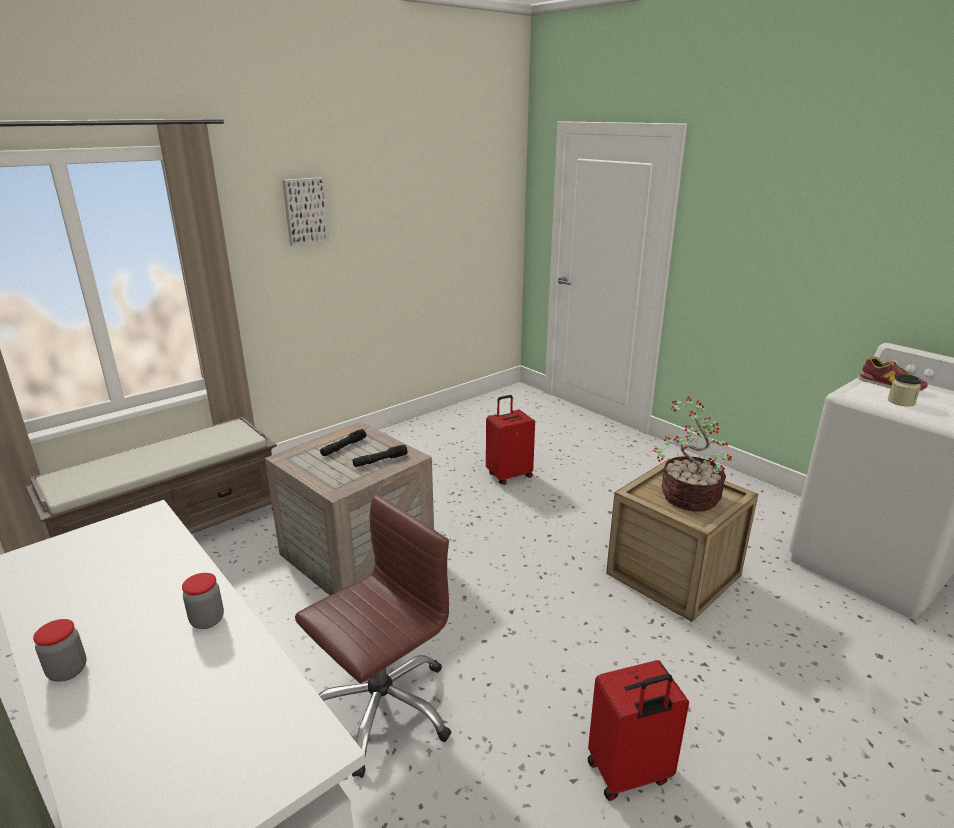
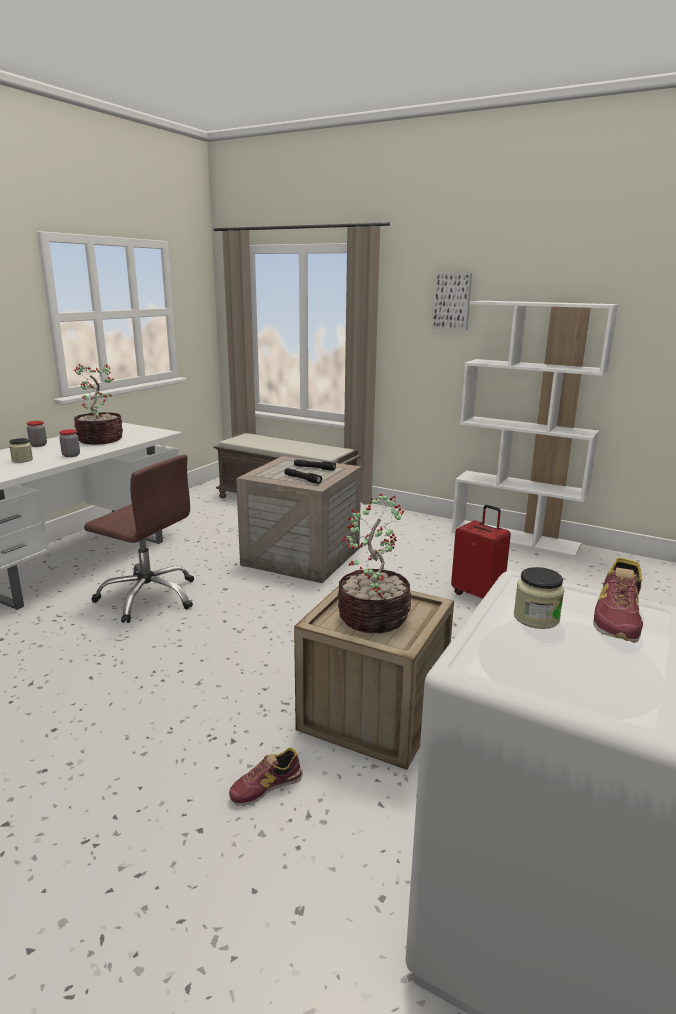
camera: 70 degrees right, 5 degrees down
(123, 585) = (100, 440): none -> potted plant
(181, 687) = (22, 460): none -> jar
(415, 426) = (515, 538): none -> white bookcase
(629, 774) = (96, 702): red suitcase -> none
(763, 652) = (266, 786): none -> shoe

